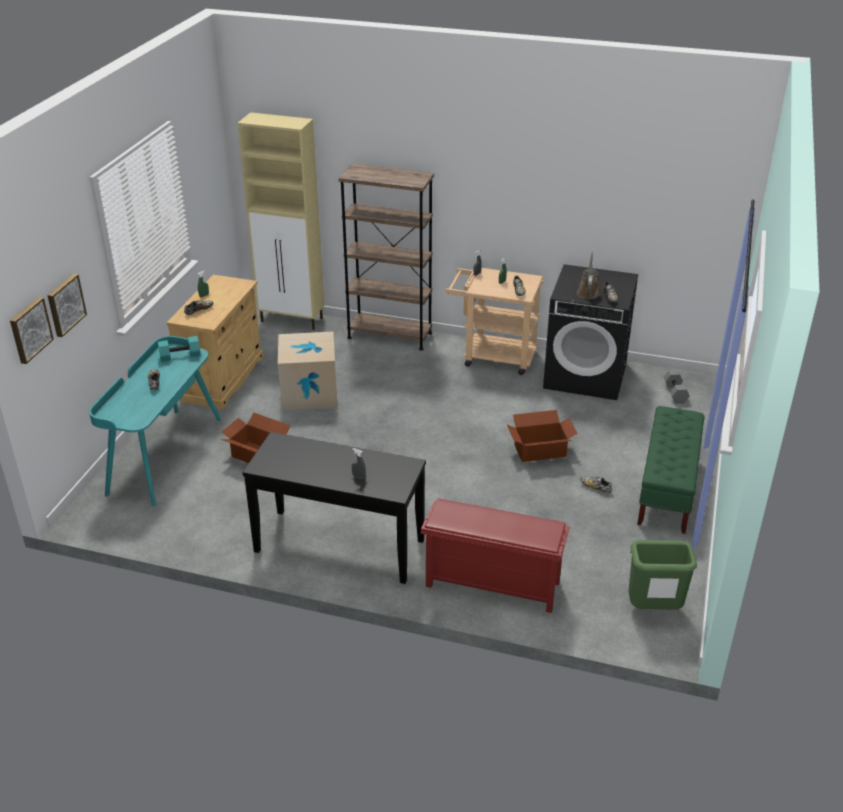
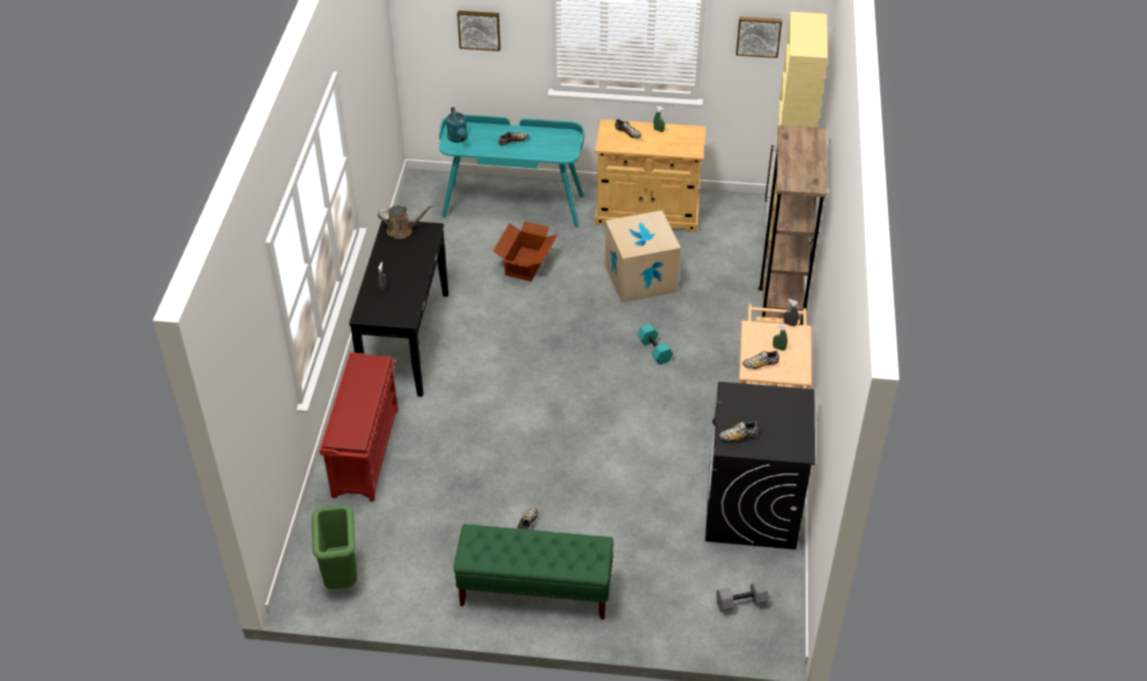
camera: 80 degrees right, 10 degrees up
(29, 329) = (427, 22): picture -> picture (758, 36)
(126, 416) = (458, 139): none -> turquoise watering can
(180, 356) = (560, 146): turquoise dumbbell -> turquoise dumbbell (653, 350)
(540, 451) = (583, 474): cardboard box -> none
(588, 292) = (745, 415): brown watering can -> brown watering can (402, 230)

